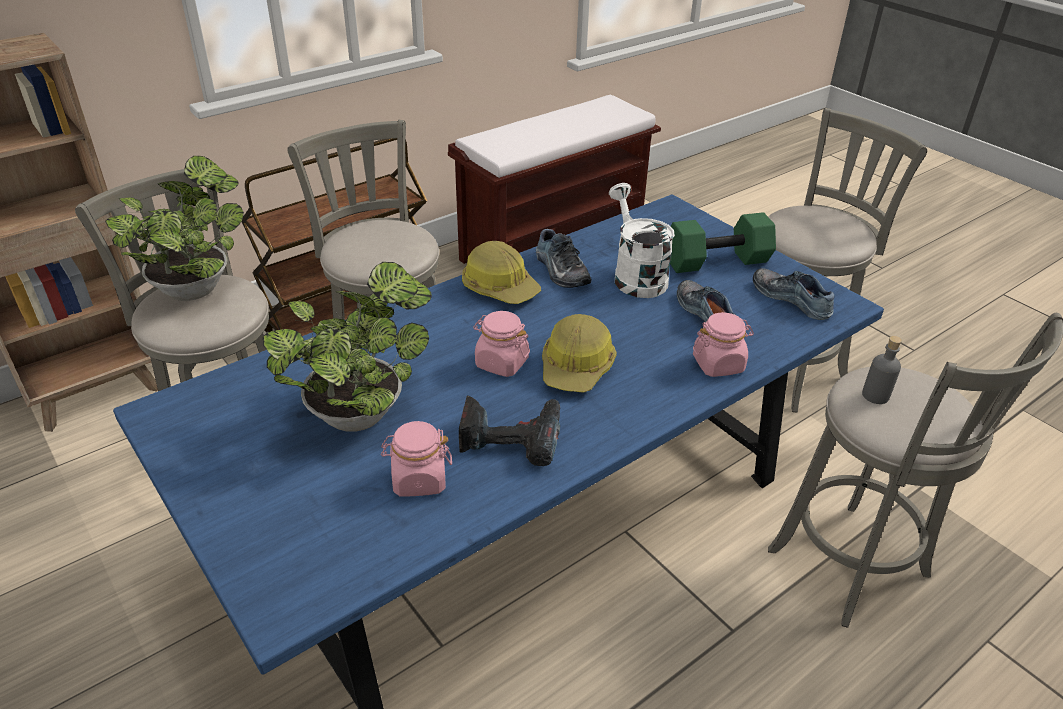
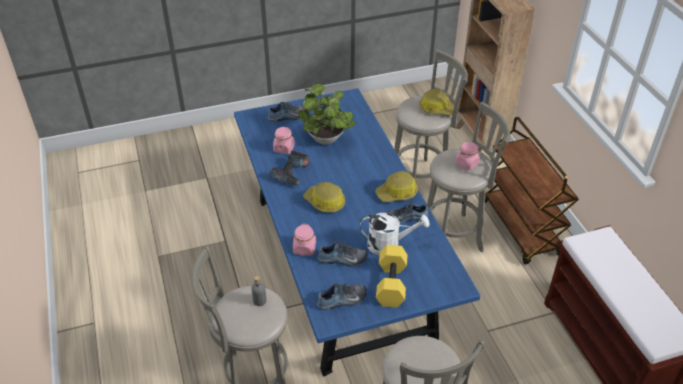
camera: 110 degrees right, 5 degrees up
(196, 287) = (437, 109): potted plant -> hard hat
(271, 512) = (288, 117): none -> shoe
(501, 363) = (338, 181): pink jar -> pink jar (467, 163)
(716, 262) = (390, 283): green dumbbell -> yellow dumbbell

